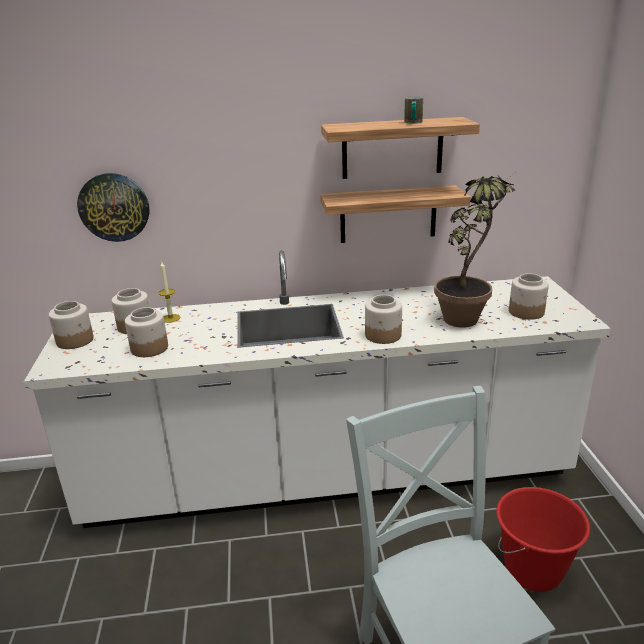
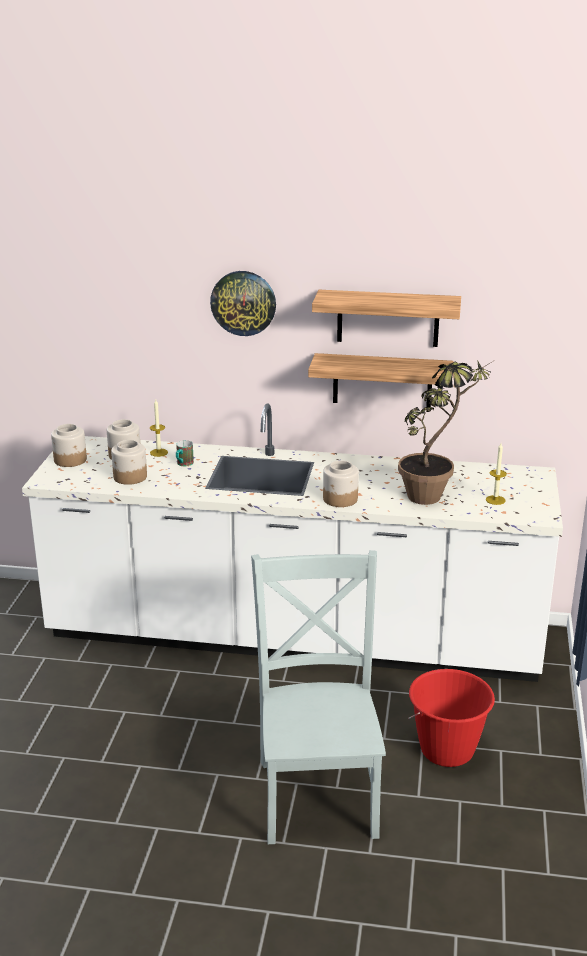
camera: 15 degrees right, 0 degrees up
(114, 207) = (123, 342): wall clock -> wall clock (243, 303)
(413, 123) = (401, 300): mug -> mug (183, 464)
(526, 312) = (495, 500): jar -> candle

